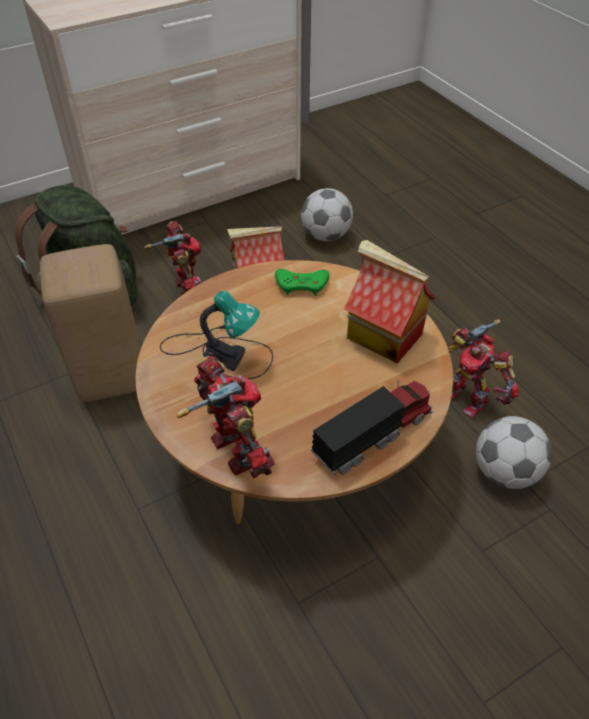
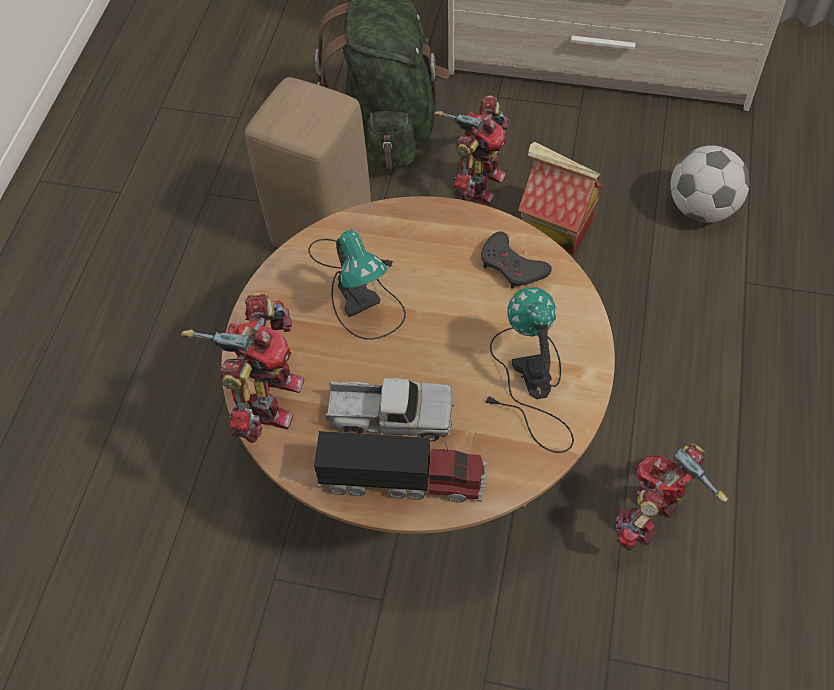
camera: 45 degrees right, 10 degrees up
(302, 285) = (512, 266): green game controller -> grey game controller
(325, 407) = (390, 416): none -> toy truck
(382, 336) = (530, 383): toy house -> table lamp
(466, 397) = (651, 517): toy robot -> toy robot turned 45 degrees clockwise
(505, 472) = (599, 628): football -> none

